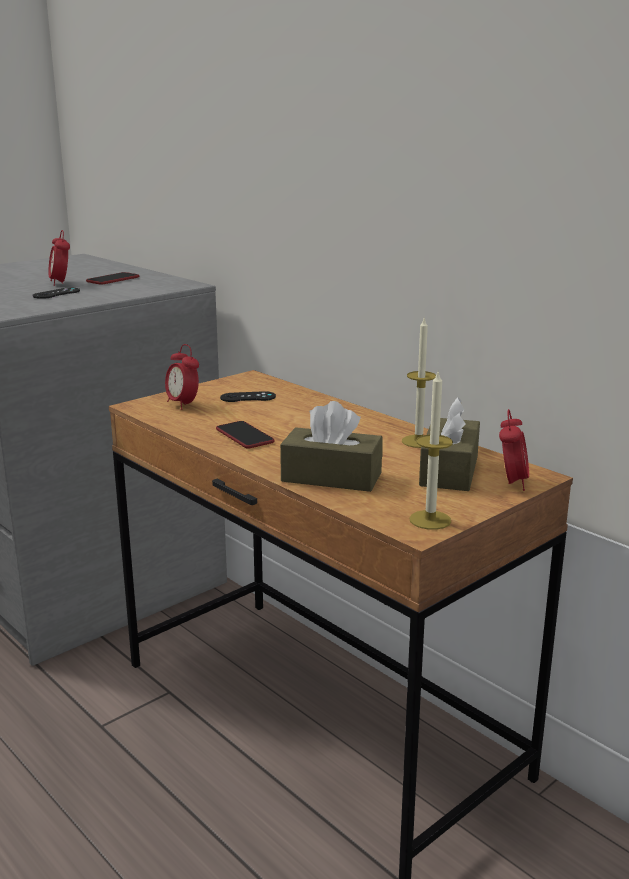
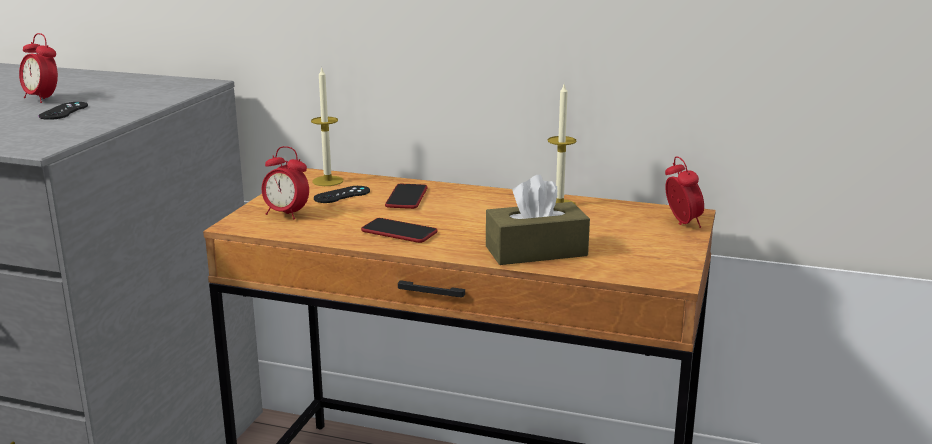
camera: 30 degrees left, 0 degrees up
(113, 280) = (100, 88): phone -> phone (406, 197)
(430, 520) = (668, 267): candle -> candle (327, 181)
(449, 471) = (621, 224): brown tissue box -> none

